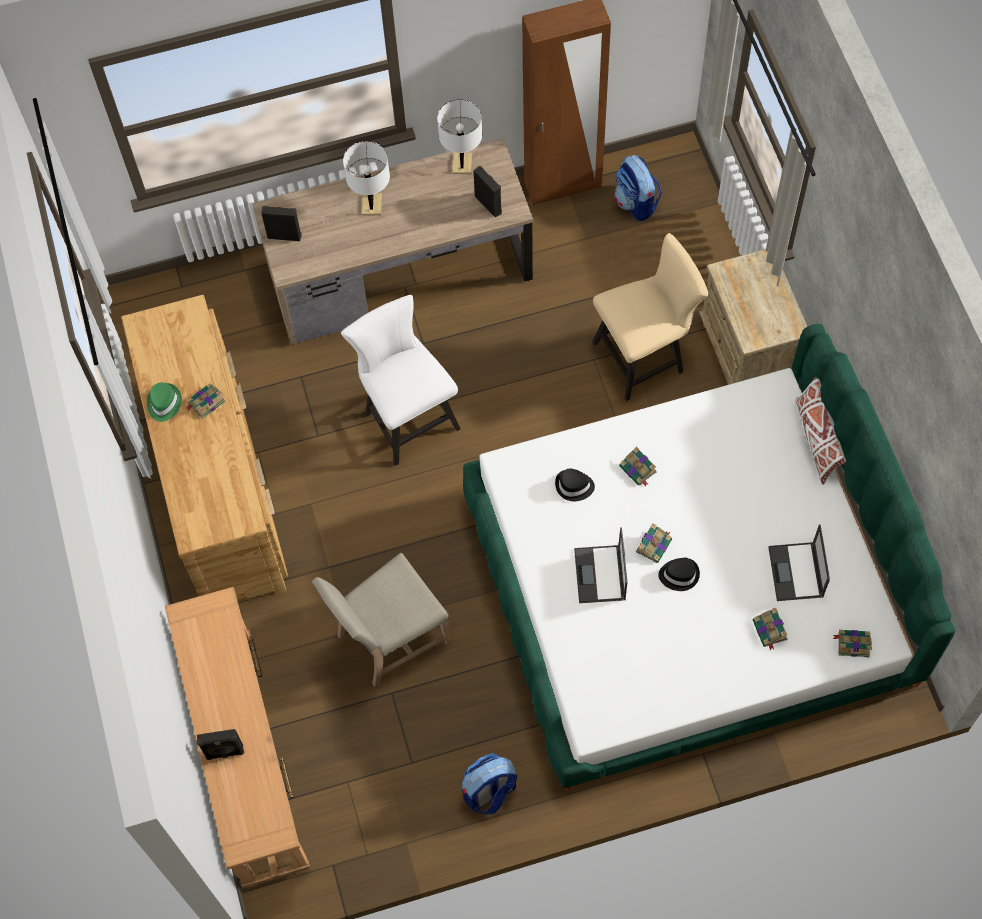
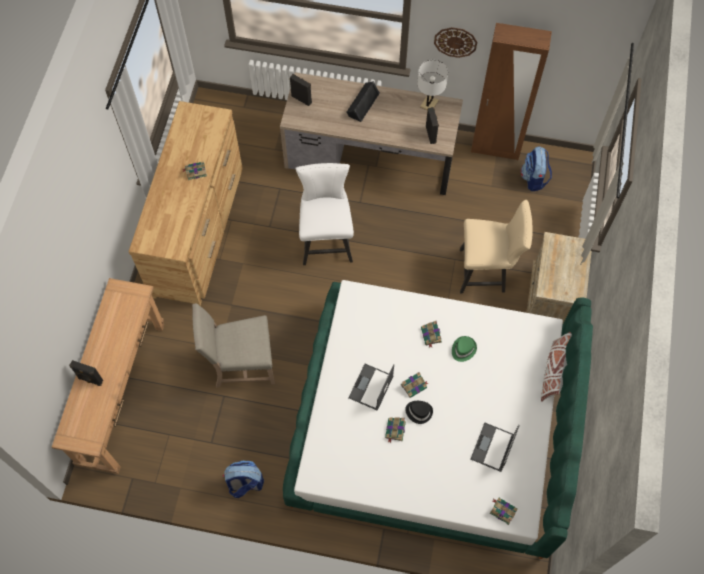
camera: 25 degrees right, 0 degrees up
(163, 403) = (172, 161): green hat -> green hat (463, 349)
(372, 205) = (362, 104): white table lamp -> black speaker
(469, 64) = (455, 42): none -> wall clock
(574, 486) = (386, 326): black hat -> none
(770, 630) = (455, 475): book -> book (395, 430)

